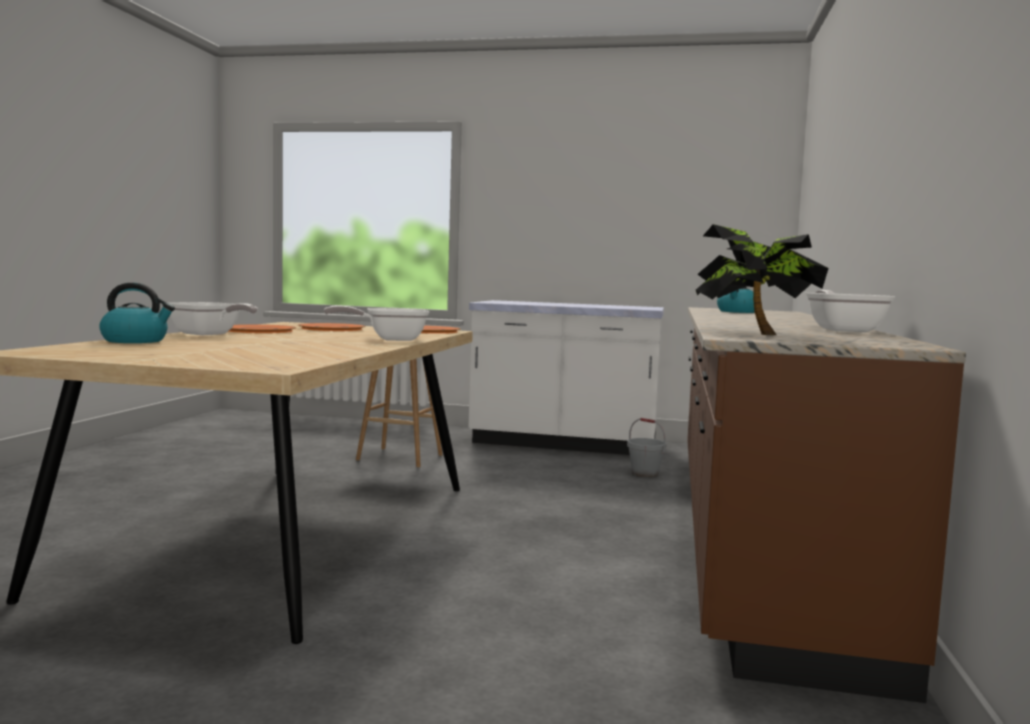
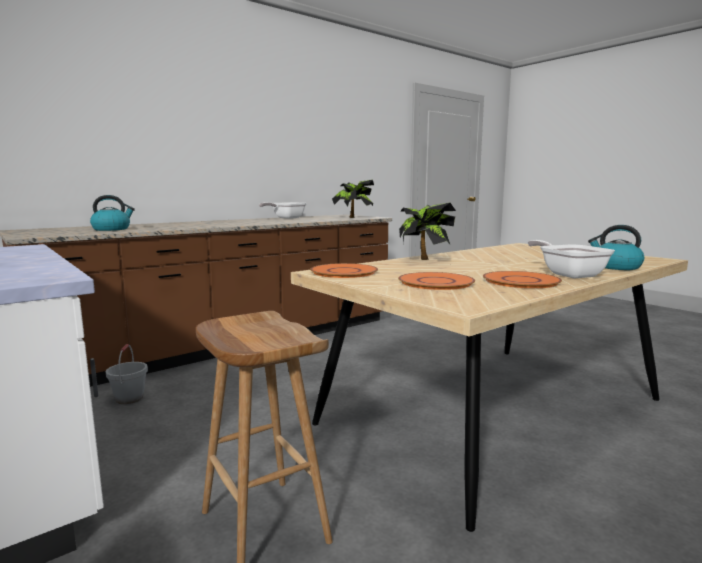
camera: 140 degrees left, 5 degrees up
(389, 339) = (423, 260): frying pan -> potted plant

